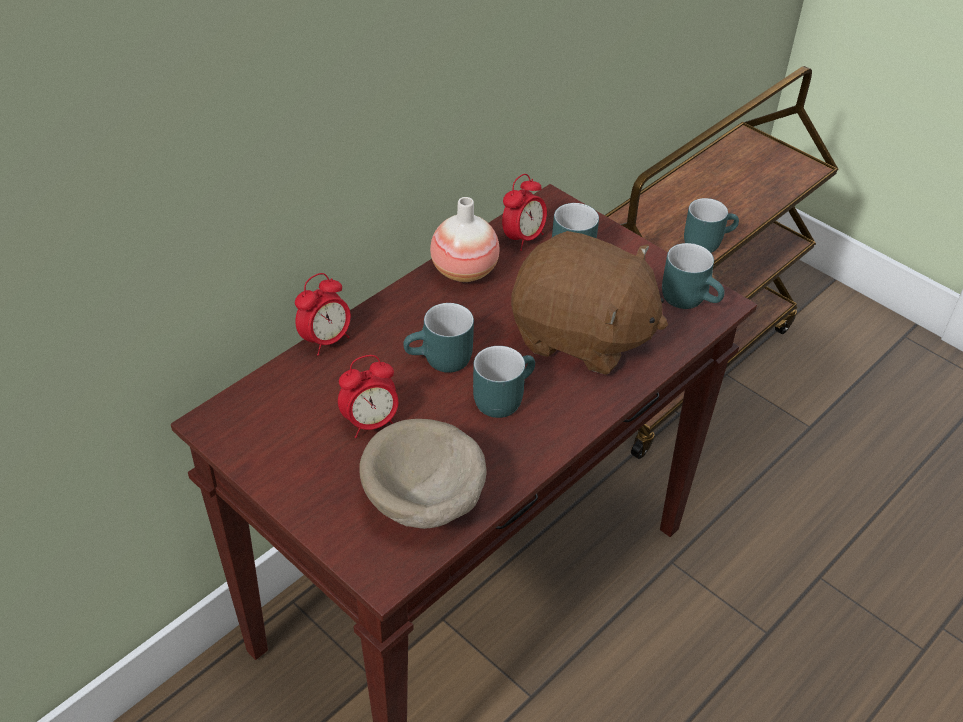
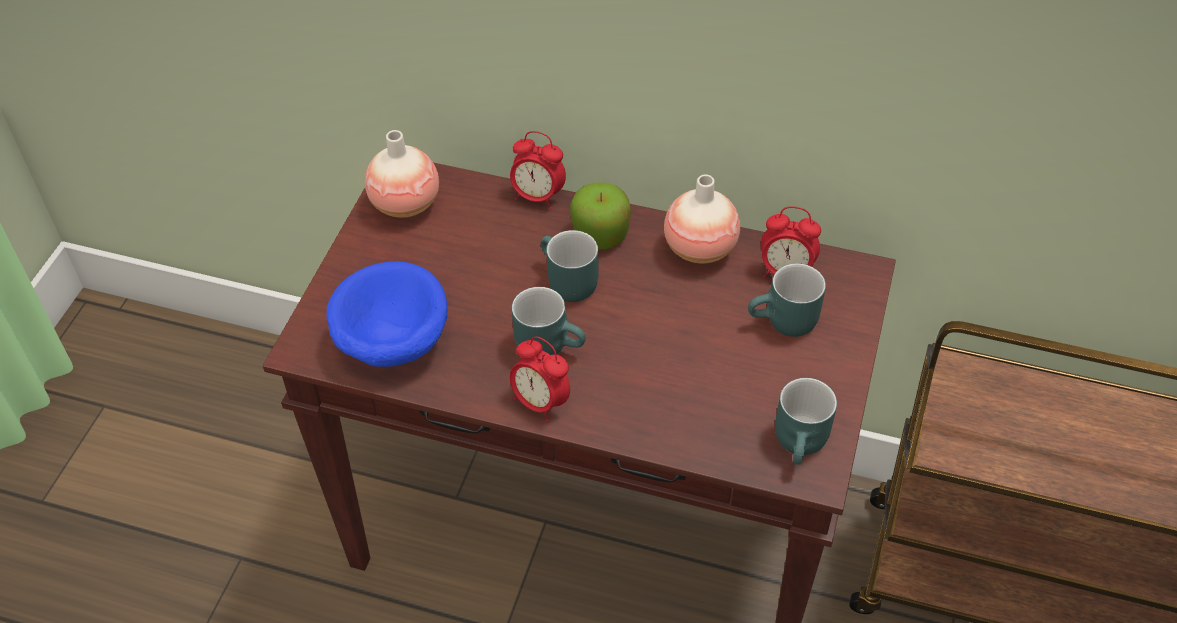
camera: 65 degrees right, 5 degrees up
(256, 432) = (405, 204): none -> vase
(371, 423) = (459, 268): alarm clock -> alarm clock (540, 402)
(402, 319) = (600, 234): none -> apple
(424, 502) = (391, 341): beige bowl -> blue bowl
(581, 336) = (674, 372): brown plush toy -> none
(706, 241) = (1025, 464): turquoise mug -> none

